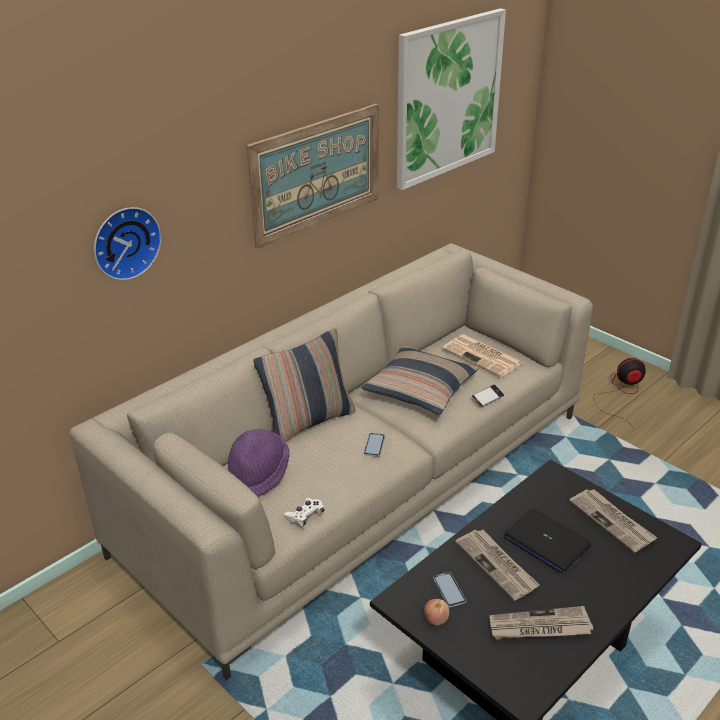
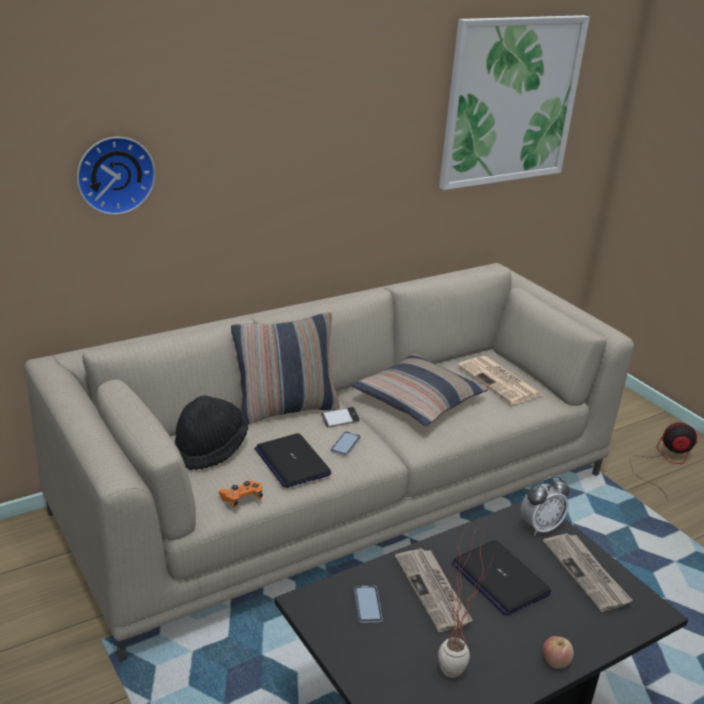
camera: 10 degrees right, 5 degrees down
(258, 475) = (210, 449): purple hat -> black hat
(305, 517) = (241, 499): white game controller -> orange game controller
(316, 173) = (345, 150): picture -> none
(335, 472) = (292, 462): none -> laptop
(436, 619) = (340, 632): apple -> apple (555, 661)
(487, 398) = (489, 422): phone -> phone (340, 420)
(539, 627) = (457, 667): newspaper -> potted plant
(562, 488) = (540, 527): none -> alarm clock

